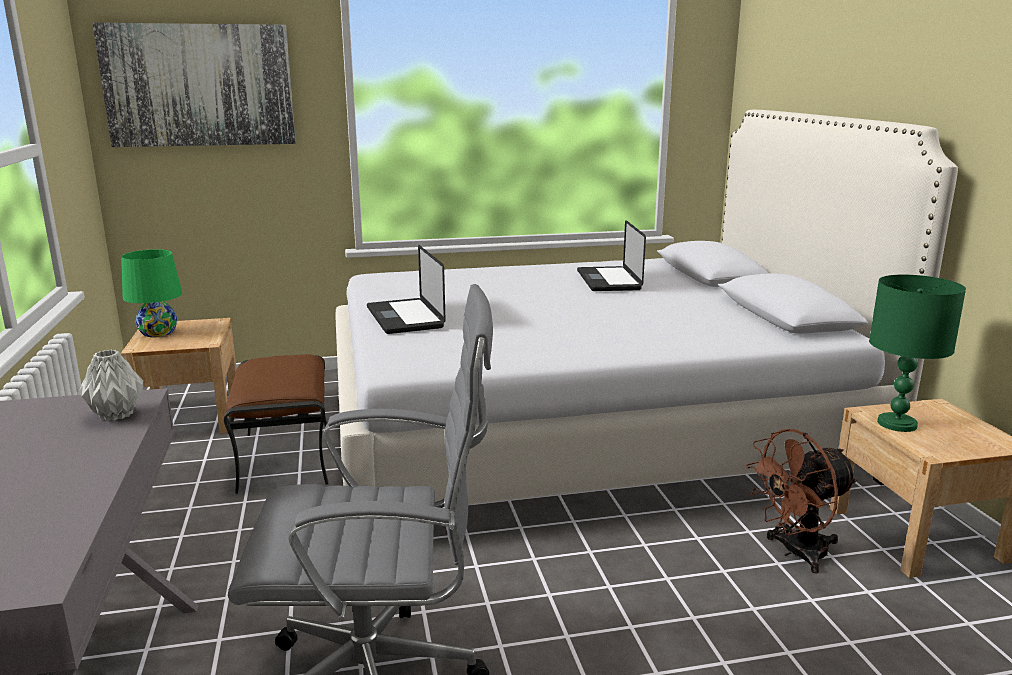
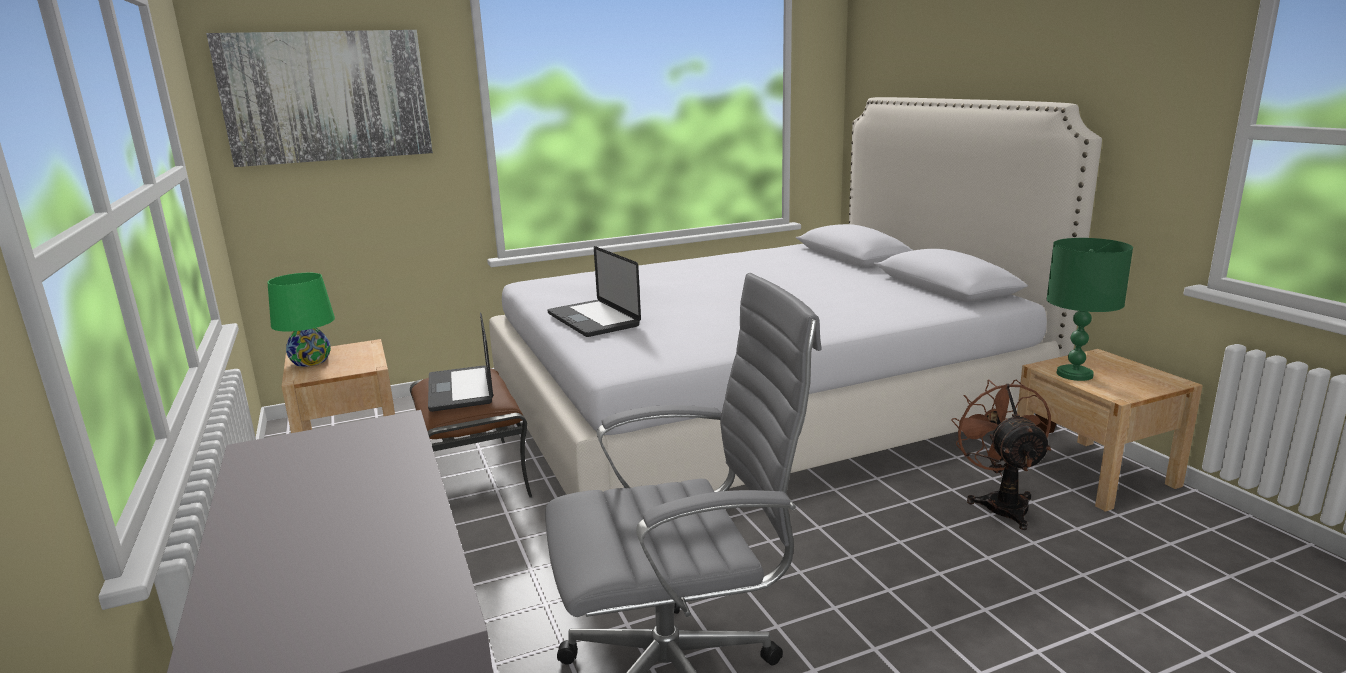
camera: 10 degrees left, 0 degrees up
(117, 414) = (389, 441): grey vase -> none
(608, 280) = (765, 268): laptop -> laptop (460, 390)
(795, 553) = (1001, 503): brown fan -> brown fan turned 120 degrees clockwise

